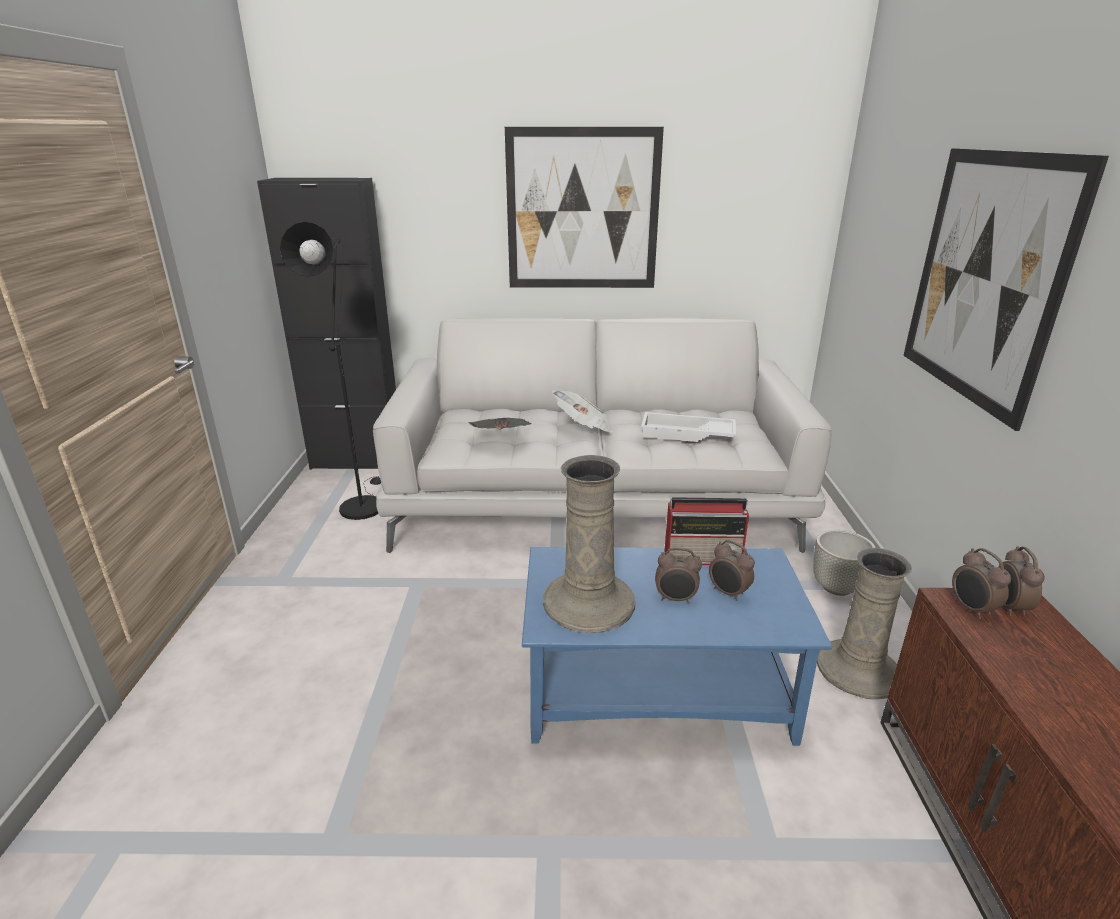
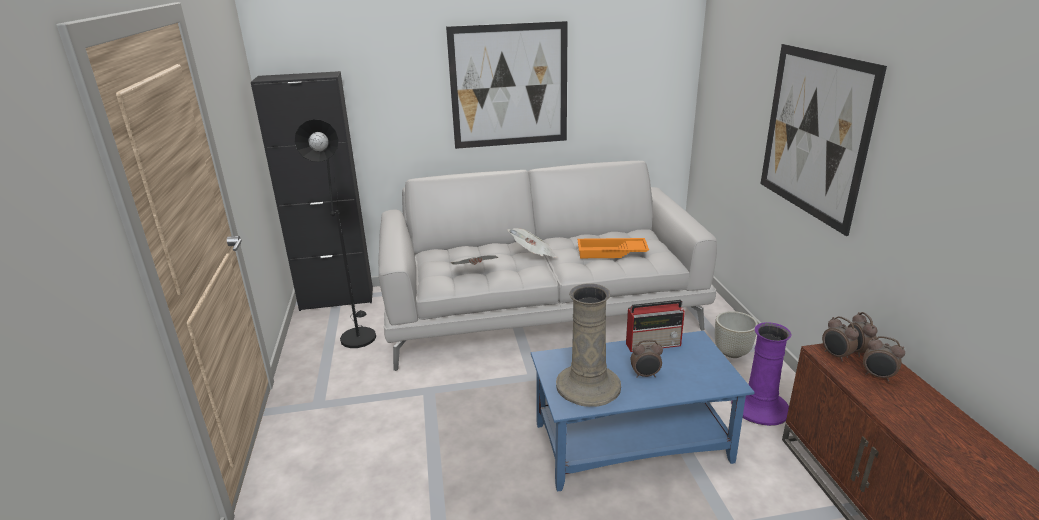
camera: 10 degrees left, 0 degrees up
(686, 434) = (611, 253): white tray -> orange tray
(728, 593) = (678, 366): alarm clock -> alarm clock (877, 376)
(858, 670) = (760, 407): beige vase -> purple vase

